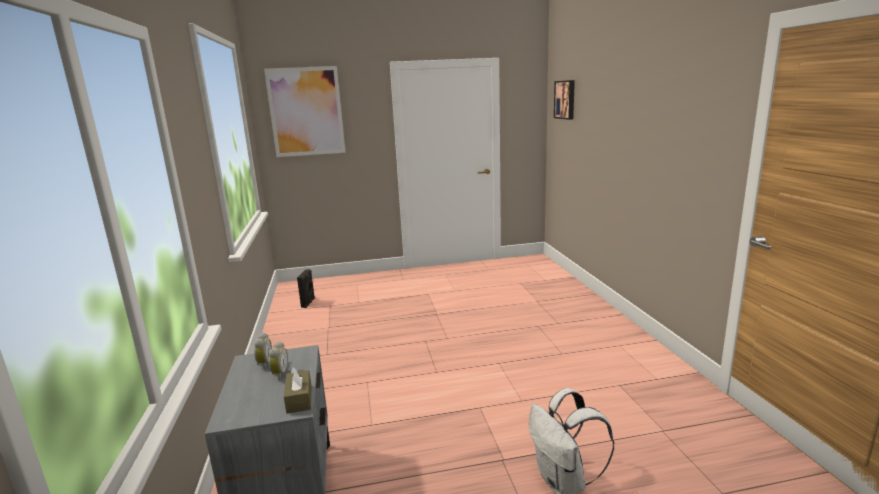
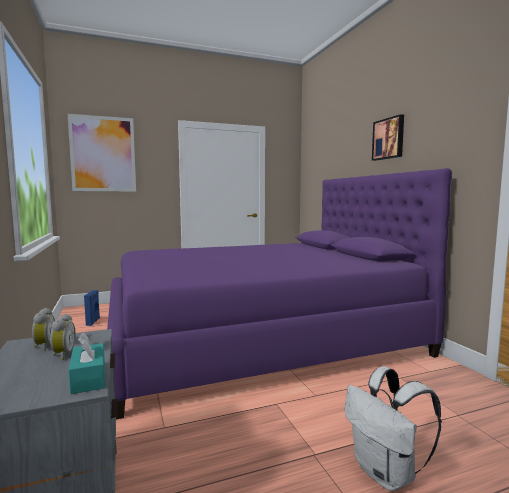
camera: 10 degrees left, 10 degrees down
(299, 399) = (88, 378): brown tissue box -> turquoise tissue box
(308, 303) = (93, 322): black speaker -> blue speaker
(480, 330) = (260, 339): none -> purple bed
(565, 99) = (318, 158): picture -> picture (389, 139)

